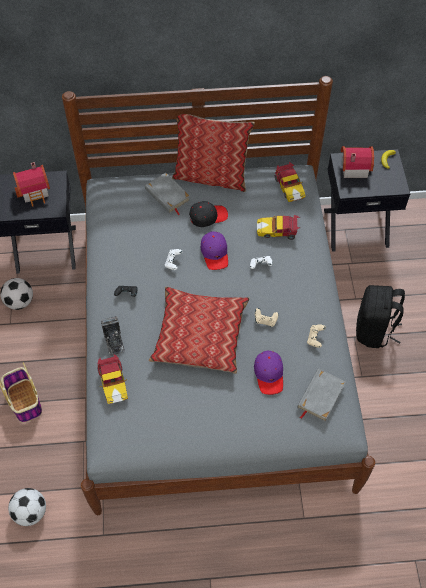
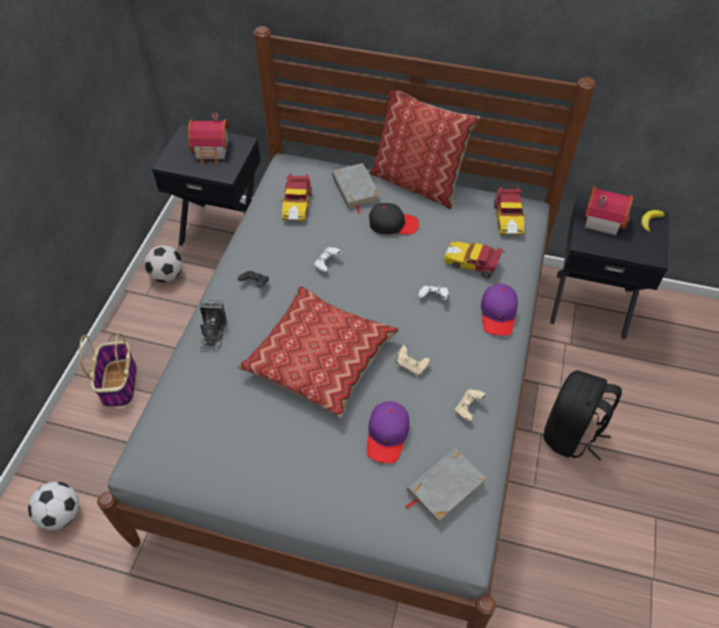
camera: 20 degrees right, 5 degrees down
(113, 382) = (187, 382): toy car -> toy car (297, 204)
(215, 253) = (382, 267): purple cap -> purple cap (498, 314)

